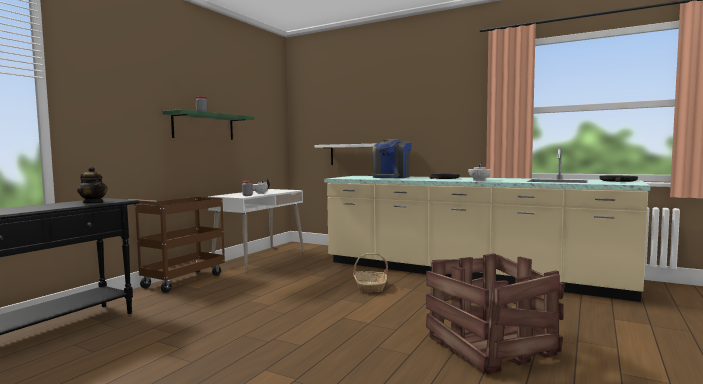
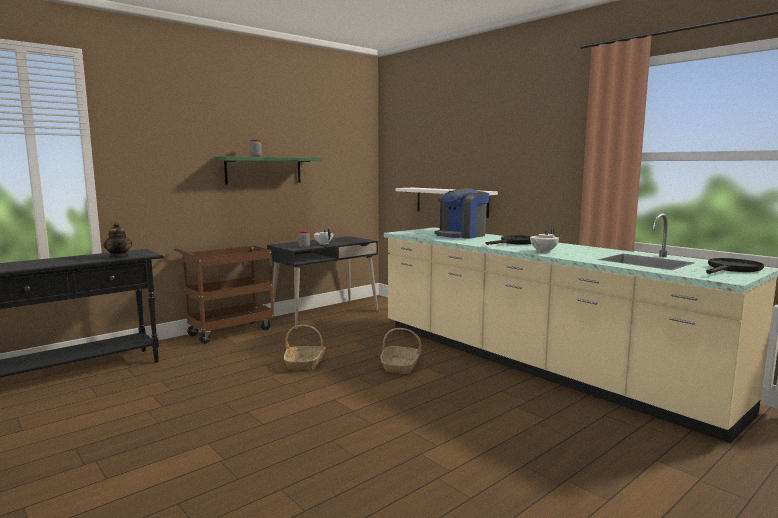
camera: 20 degrees right, 5 degrees up
(260, 258) = (325, 314): white desk -> black desk
(285, 295) = (305, 364): none -> basket
(489, 346) = (450, 464): crate -> none

